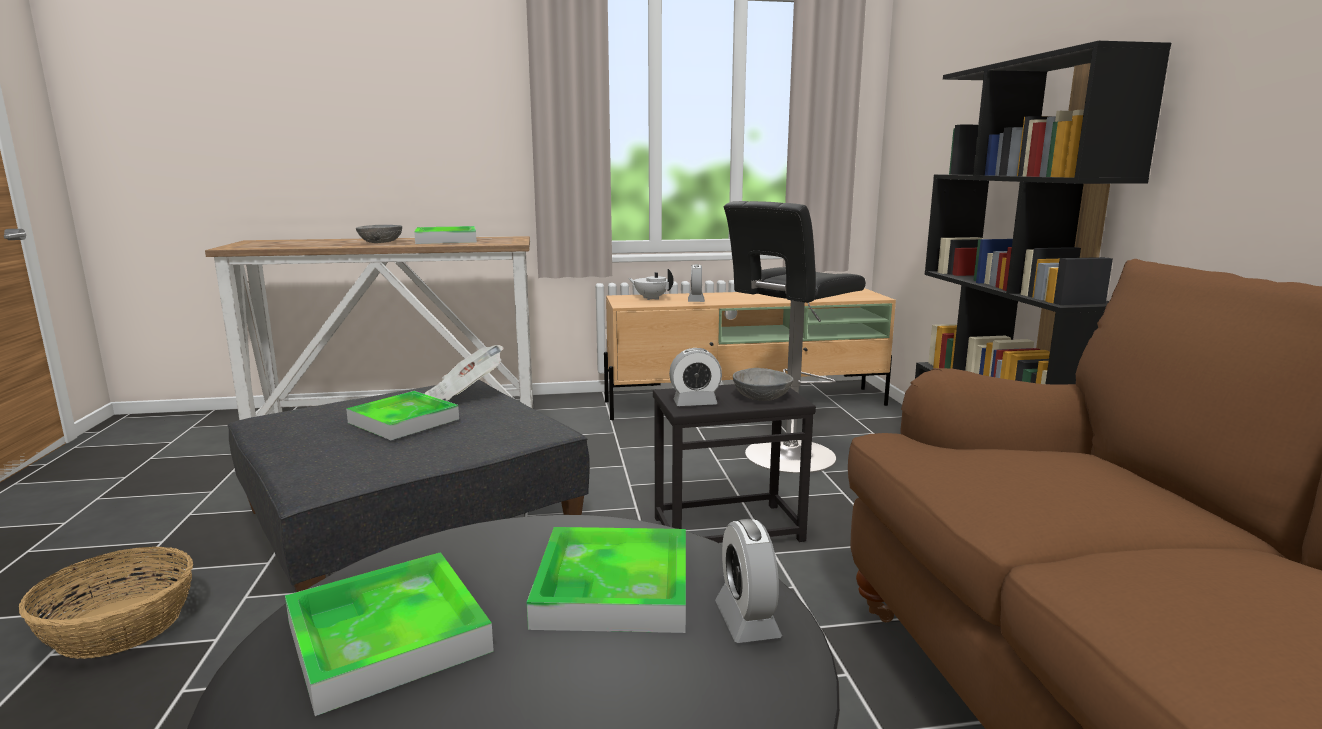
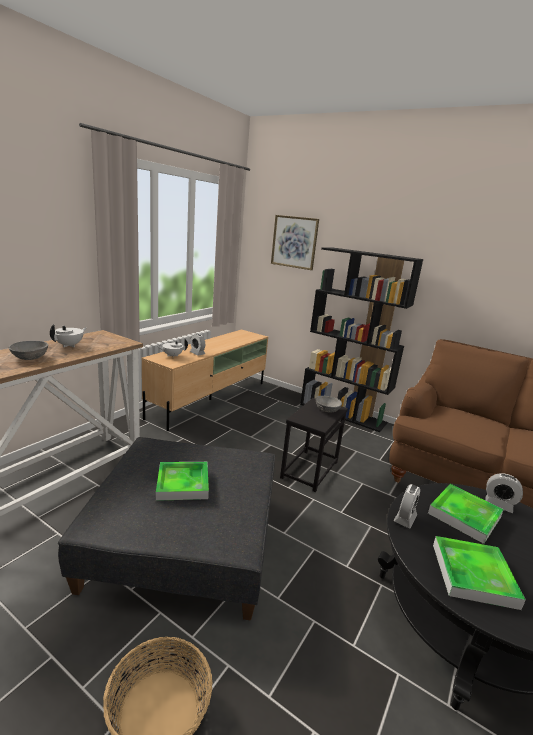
camera: 50 degrees left, 5 degrees up
(446, 240) = (70, 345): tray -> white teapot
(465, 393) = (167, 451): newspaper -> none
(695, 403) = (316, 421): alarm clock -> alarm clock (405, 518)
(786, 457) = (272, 425): black stool -> none
(948, 86) = (294, 242): none -> picture

